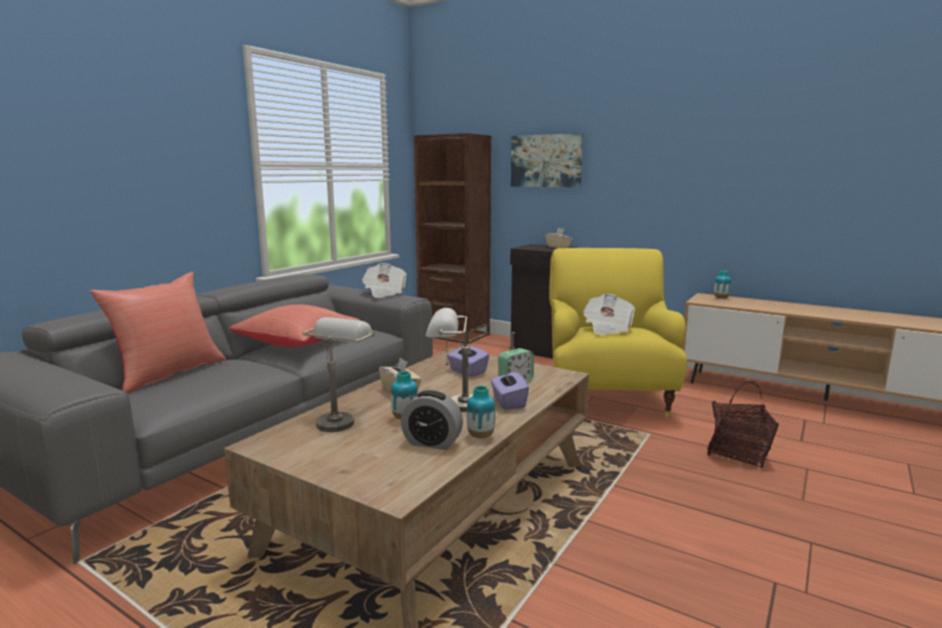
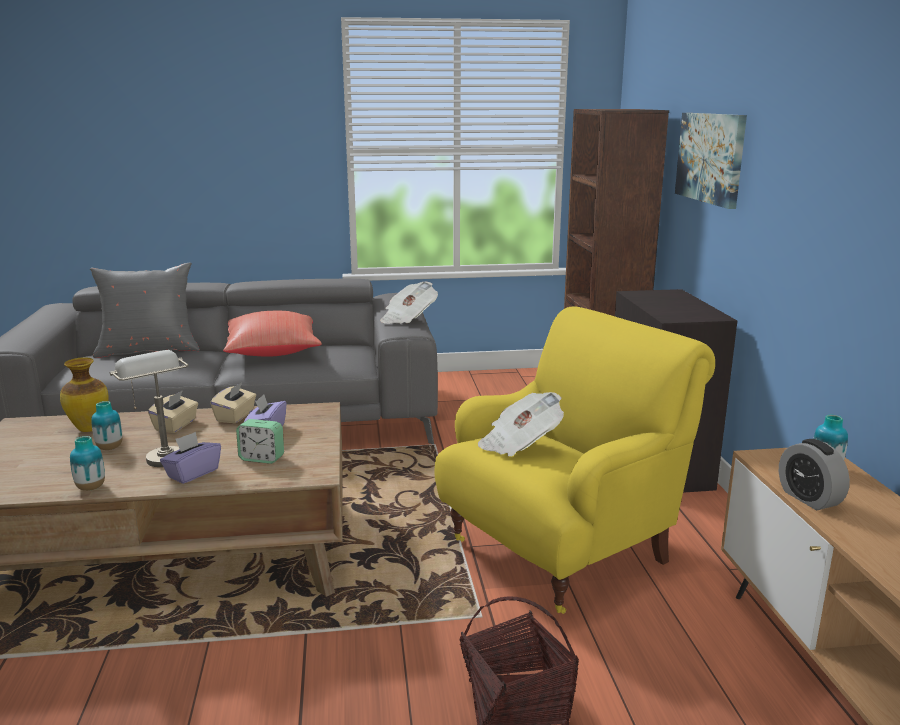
camera: 50 degrees right, 5 degrees up
(168, 373) = (149, 350): red pillow -> grey pillow
(341, 419) = (89, 429): grey table lamp -> vase
(432, 443) = (60, 475): alarm clock -> alarm clock (809, 498)
(558, 247) = (689, 303): beige tissue box -> beige tissue box (235, 416)

